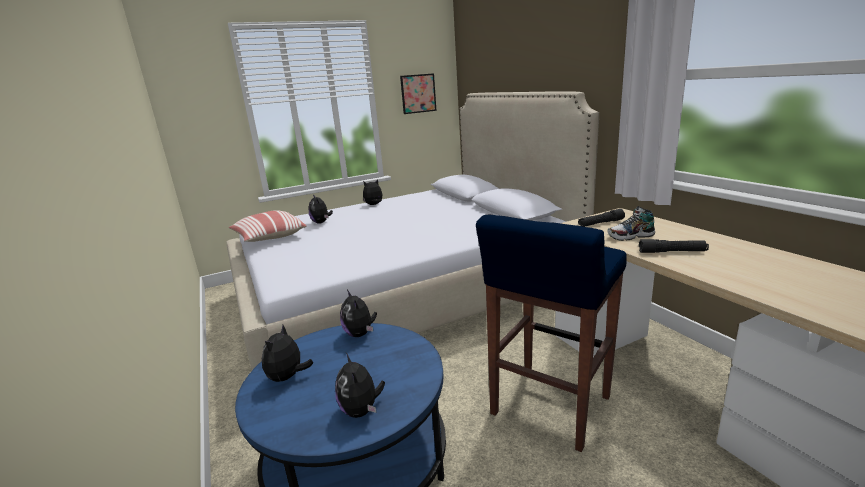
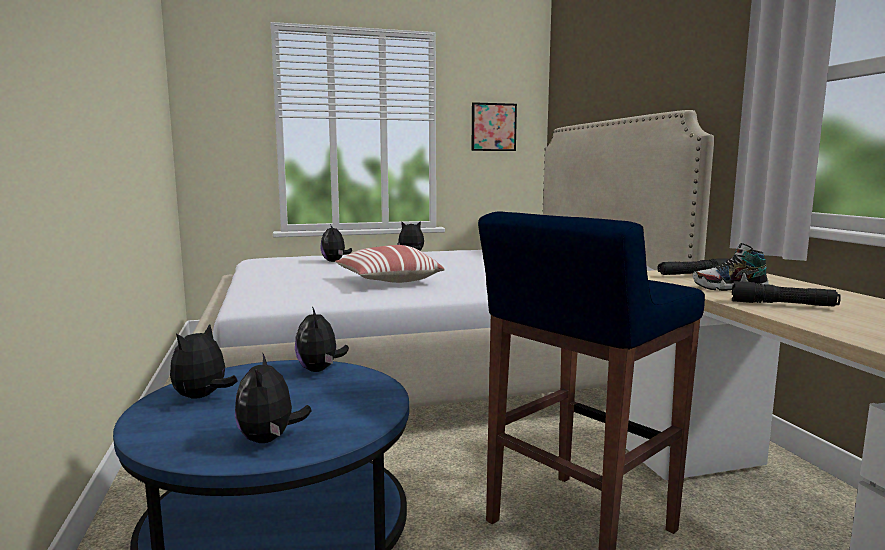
camera: 10 degrees right, 10 degrees down
(269, 238) = (264, 268): pillow -> pillow (387, 282)

